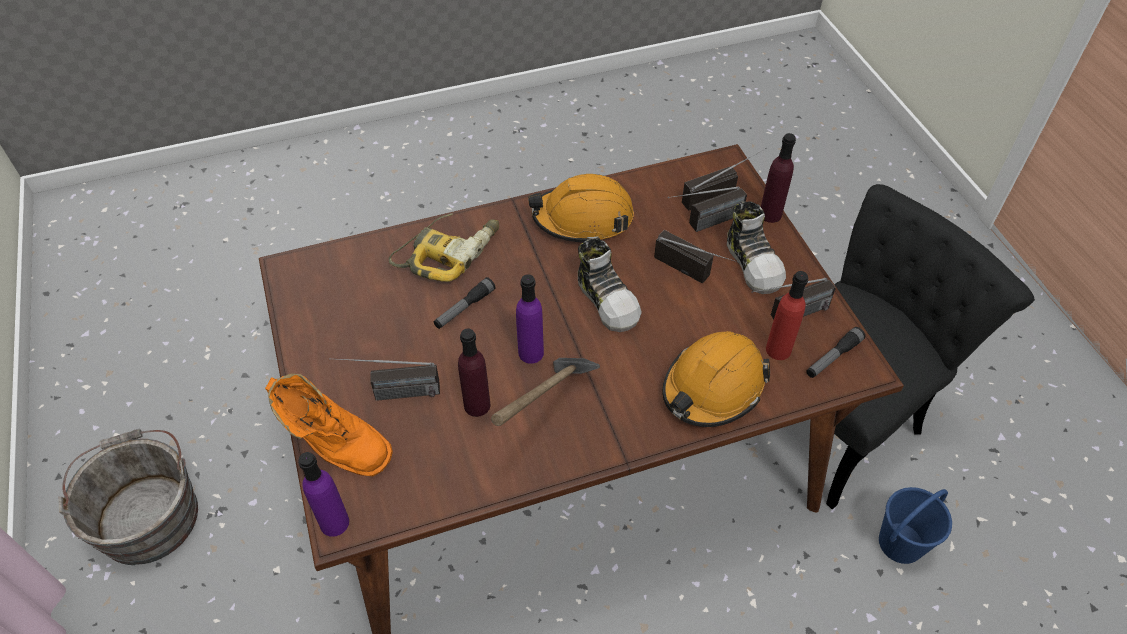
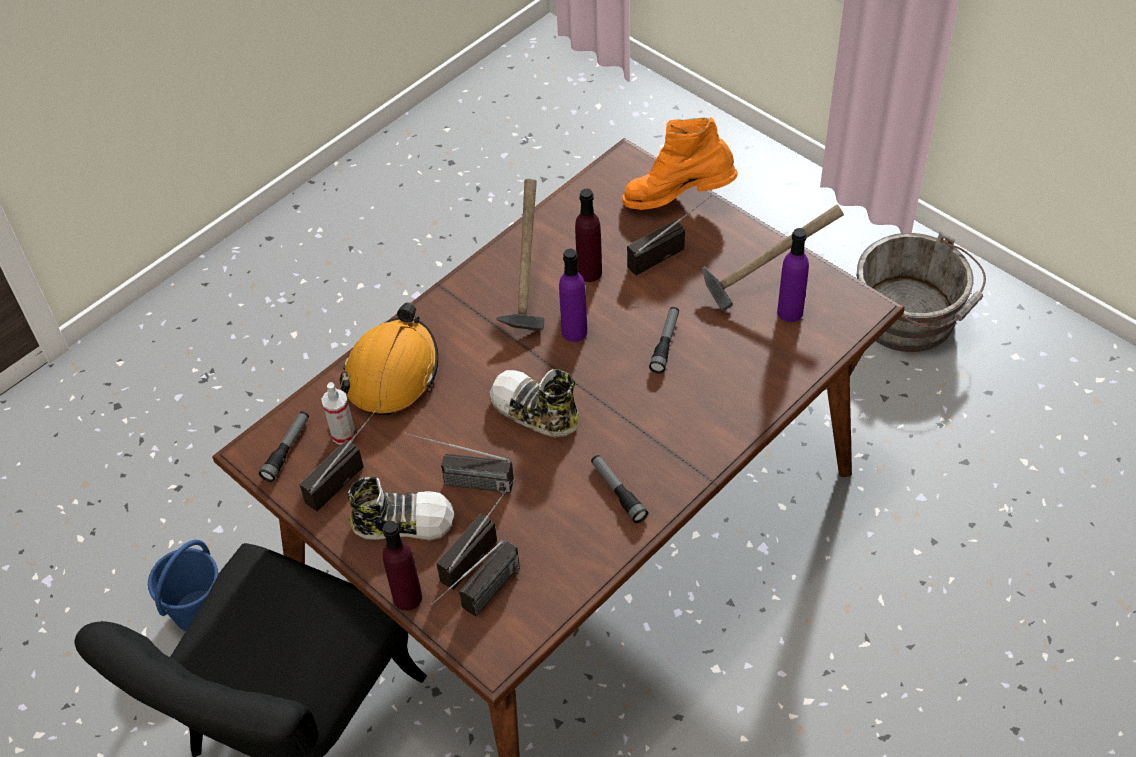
camera: 155 degrees right, 0 degrees up
(334, 523) = (631, 160): purple bottle -> purple bottle (790, 312)
(342, 321) = (764, 285): none -> hammer
(448, 251) = (728, 390): power drill -> none
(583, 219) = (618, 492): orange hard hat -> flashlight
(754, 263) = (402, 521): shoe -> shoe turned 135 degrees clockwise
(778, 350) = (343, 434): red bottle -> spray bottle

